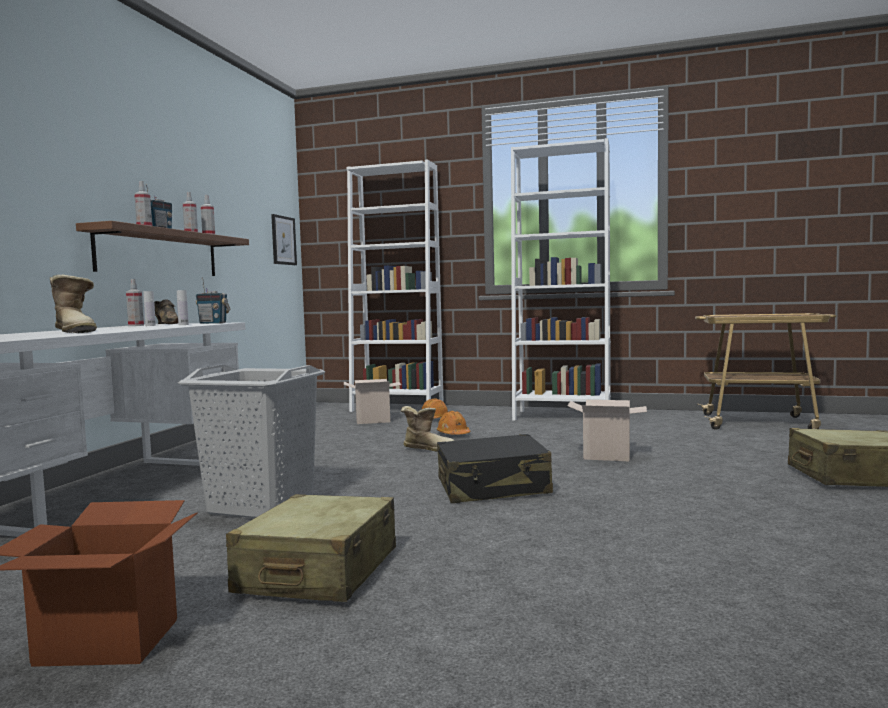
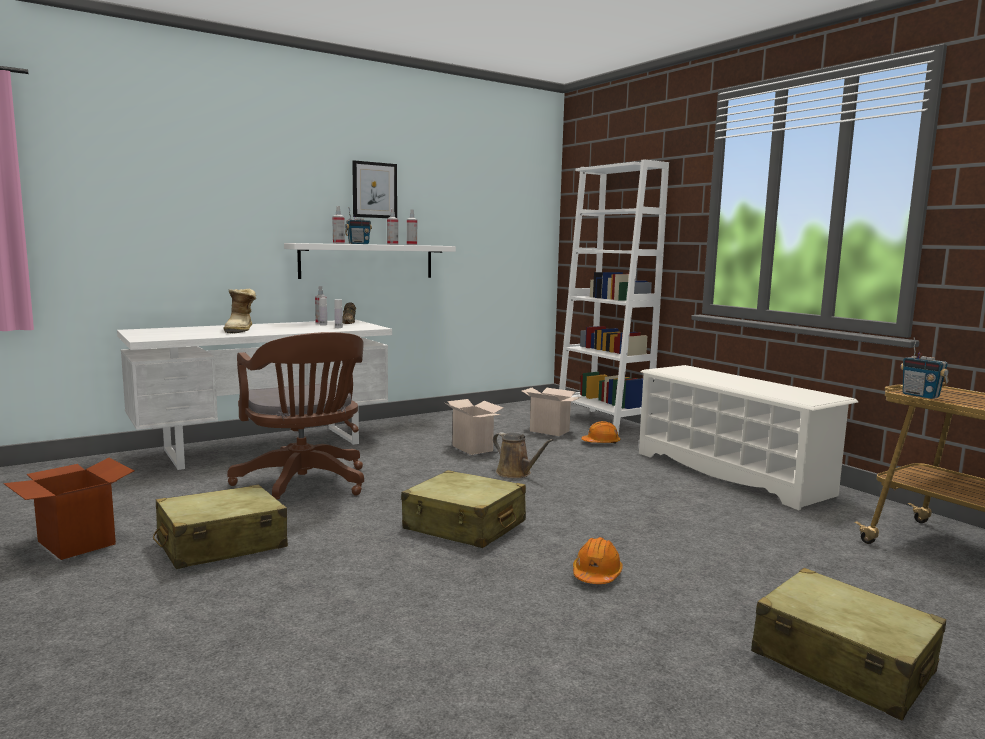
camera: 40 degrees right, 5 degrees up
(159, 253) = (367, 261): brown shelf -> white shelf
(213, 323) = (366, 327): radio -> radio (920, 396)
(261, 506) = (305, 486): grey laundry basket -> brown office chair
(283, 240) = (530, 239): picture -> picture (374, 190)
(429, 449) = (516, 473): boot -> brown watering can
(453, 434) = (574, 464): orange hard hat -> orange hard hat (596, 574)
(493, 487) = (464, 526): black suitcase -> beige suitcase
(562, 416) = (732, 473): white bookcase -> white shoe rack
(608, 456) = (642, 532): cardboard box -> cardboard box (474, 448)

